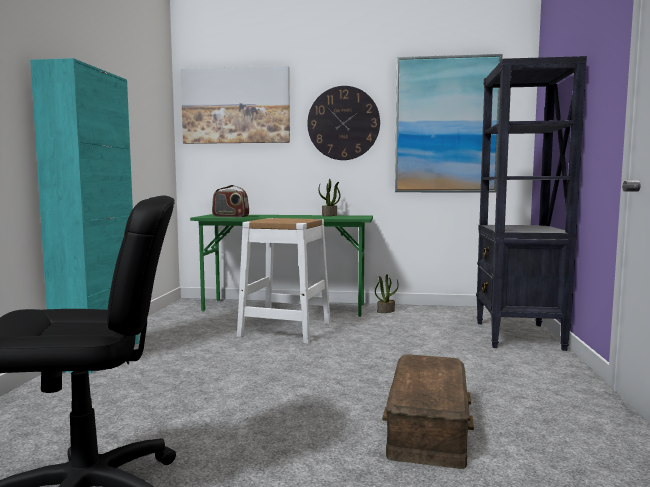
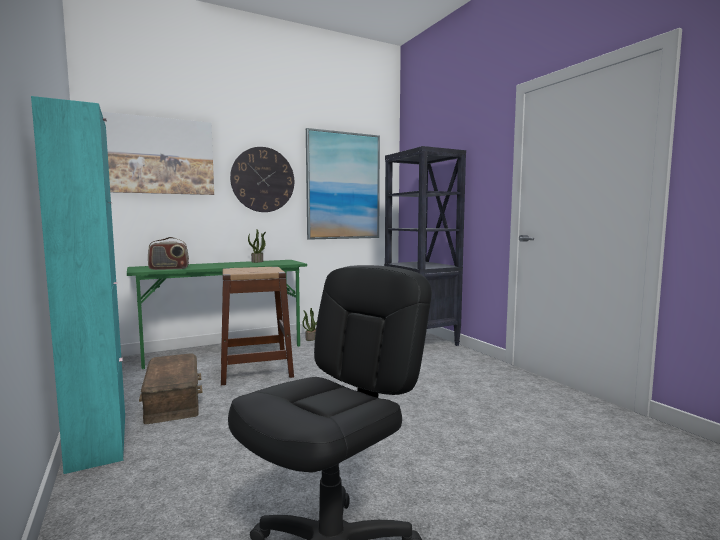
camera: 35 degrees left, 0 degrees up
(285, 329) = (255, 369): white stool -> brown stool
(429, 426) = (463, 414): brown storage box -> brown storage box (174, 400)

